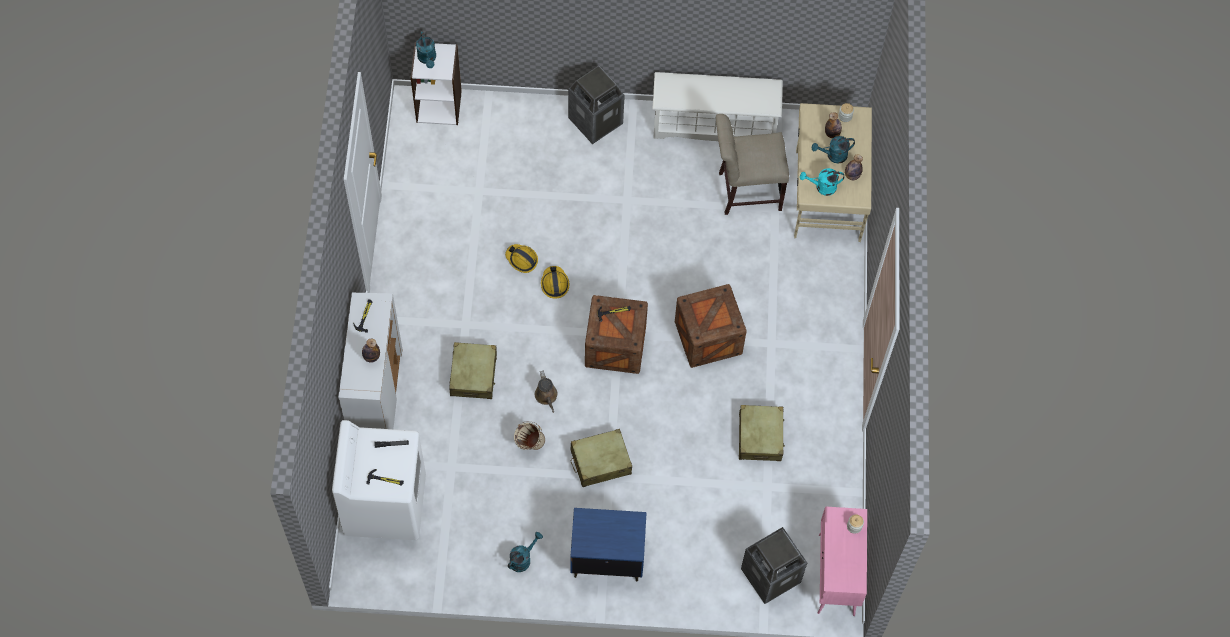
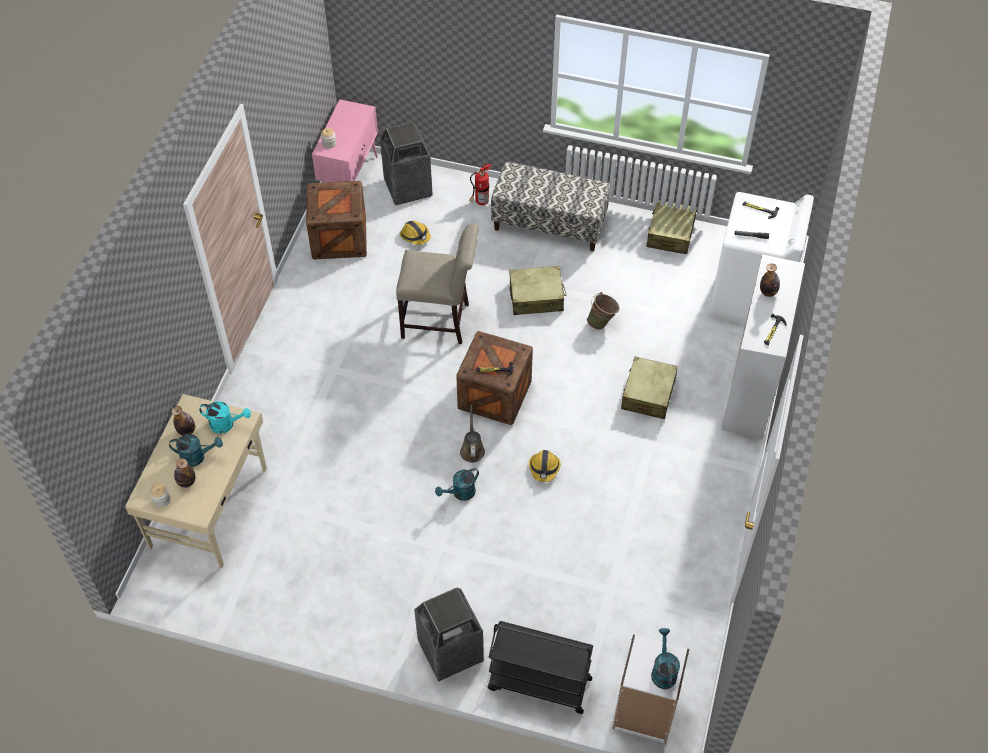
camera: 165 degrees left, 10 degrees down
(521, 260) = (575, 500): hard hat -> hard hat (415, 236)
(522, 111) = (538, 684): none -> black cart
(523, 559) = (626, 236): turquoise watering can -> turquoise watering can (460, 493)
(529, 445) = (602, 322): beige bucket -> green bucket
(546, 396) = (576, 361): brown watering can -> brown watering can (472, 449)
(606, 557) = (549, 224): blue nightstand -> bench
(687, 572) = (480, 202): none -> fire extinguisher
(708, 337) = (396, 386): crate -> crate (339, 238)
(714, 124) = (306, 619): white shoe rack -> none
(745, 191) = (300, 530): beige chair -> beige chair (440, 321)
(760, 437) = (376, 291): beige suitcase -> beige suitcase (670, 234)

